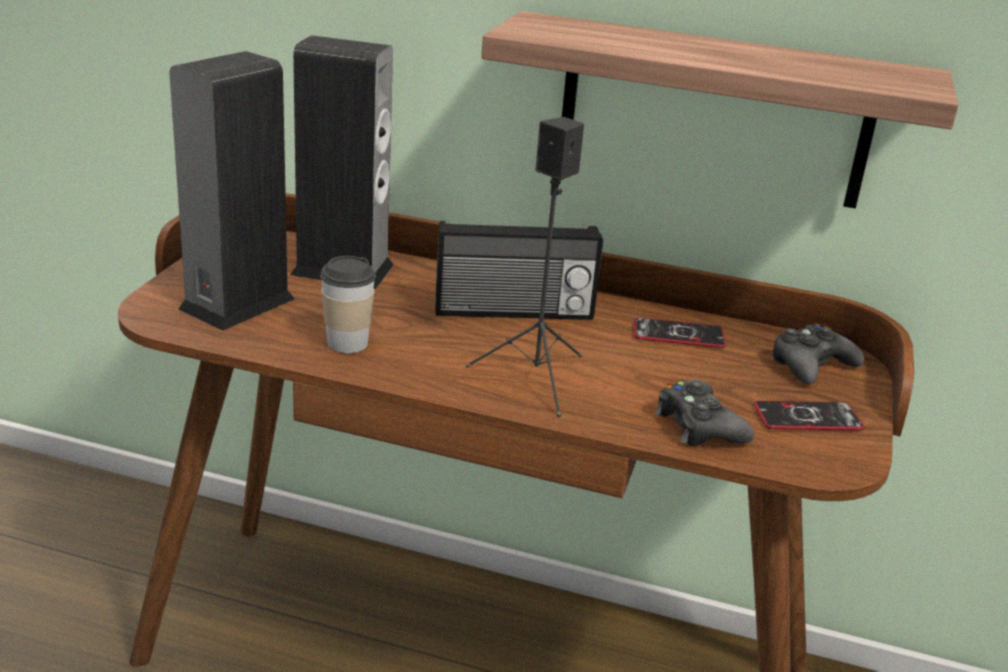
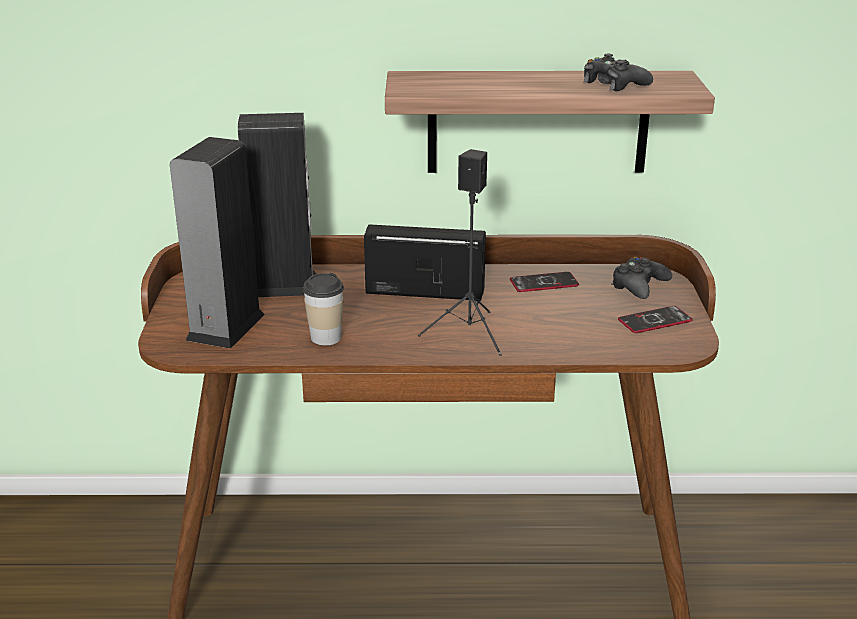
camera: 15 degrees left, 0 degrees up
(514, 312) = (425, 291): radio -> radio turned 150 degrees counterclockwise
(698, 426) = (591, 341): black game controller -> black game controller (614, 84)

